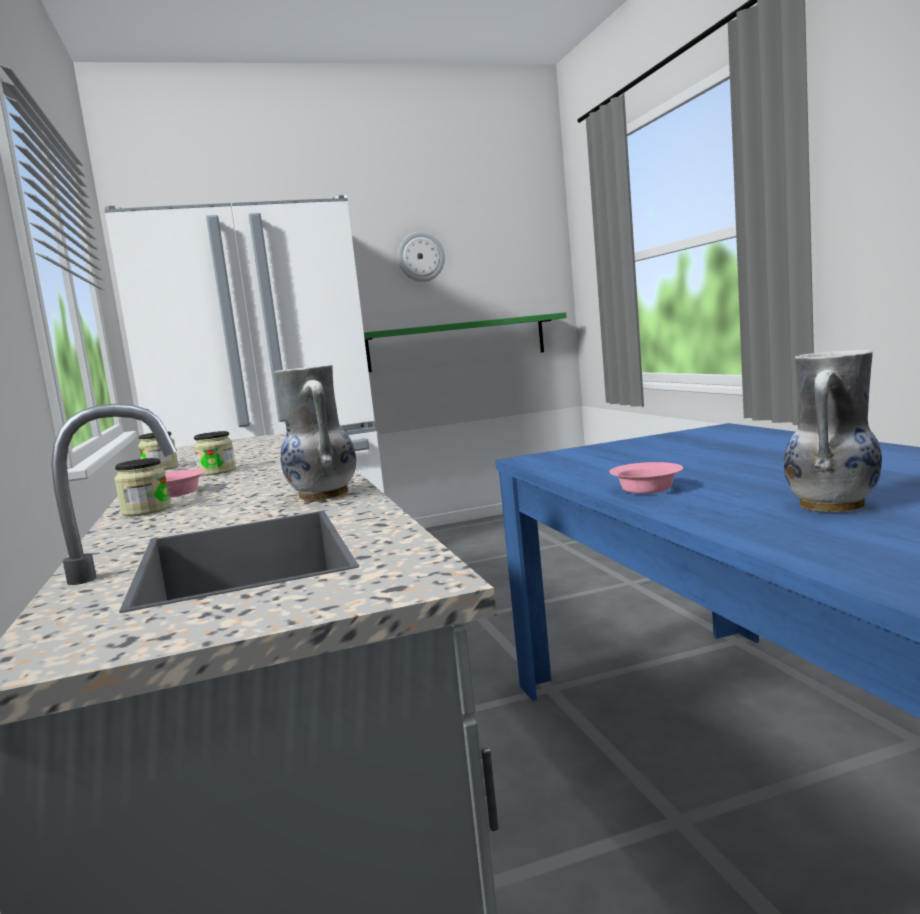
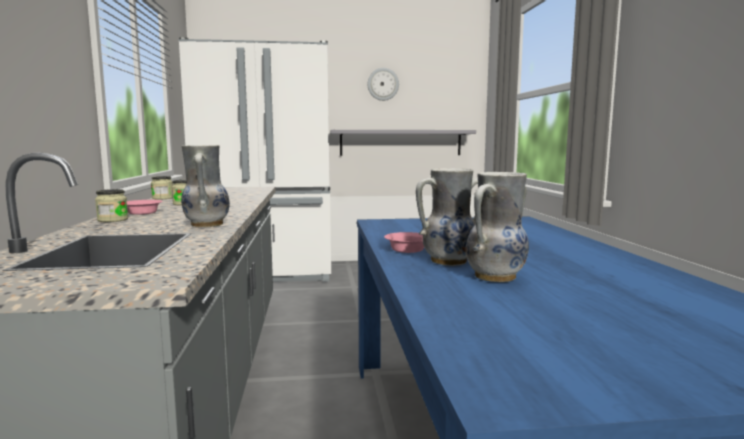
camera: 10 degrees right, 0 degrees up
(457, 342) = (400, 142): green shelf -> grey shelf
(733, 496) = (449, 262): none -> vase

